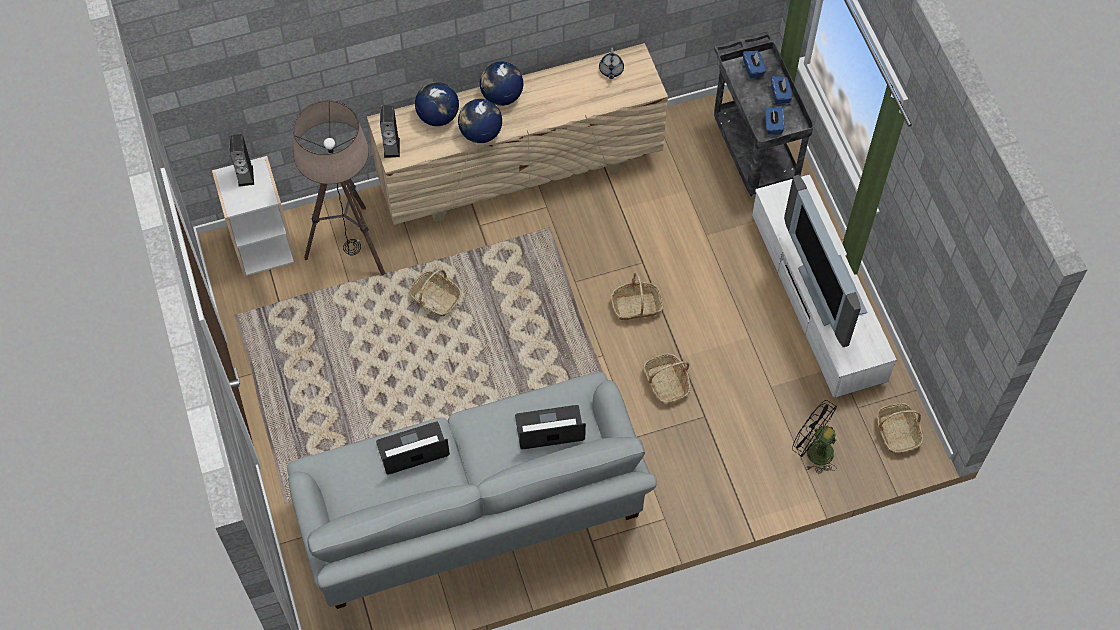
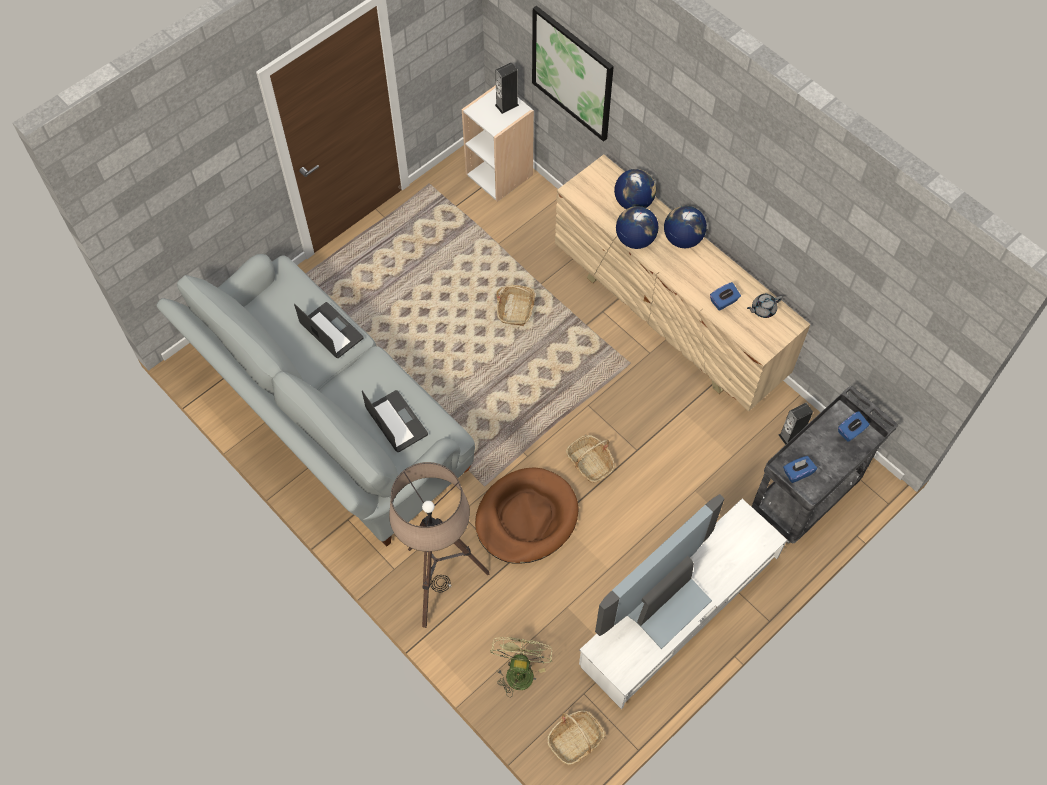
camera: 65 degrees right, 0 degrees up
(302, 80) = (572, 73): none -> picture
(350, 246) = (531, 230): floor lamp -> floor lamp (440, 582)
(391, 147) = (583, 183): speaker -> speaker (791, 435)
(666, 383) = (526, 518): basket -> brown dog bed
(780, 95) = (836, 466): blue tissue box -> blue tissue box (724, 301)
(813, 450) = (519, 670): black fan -> green fan

